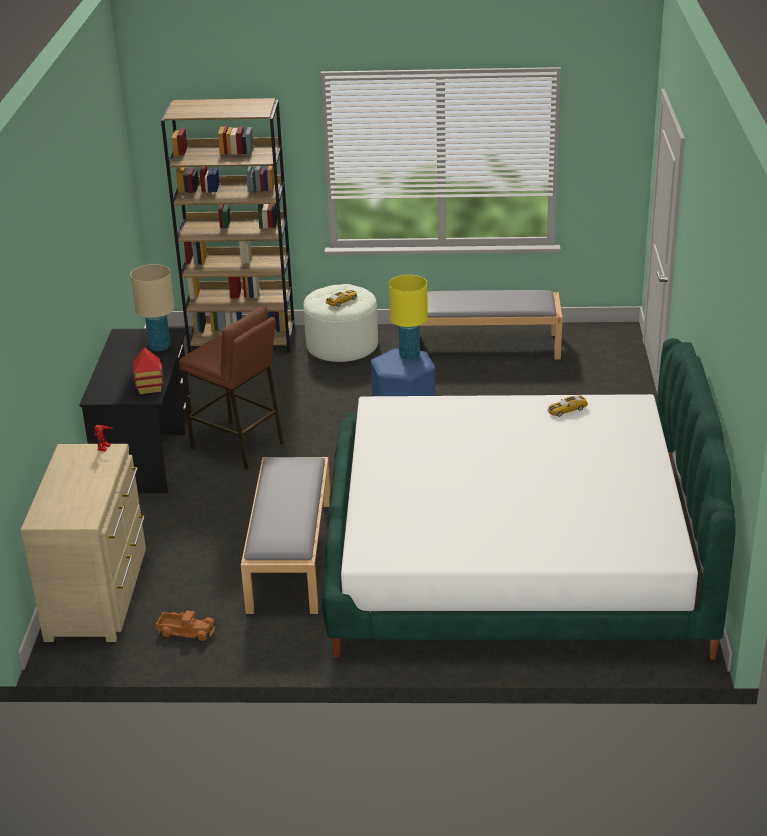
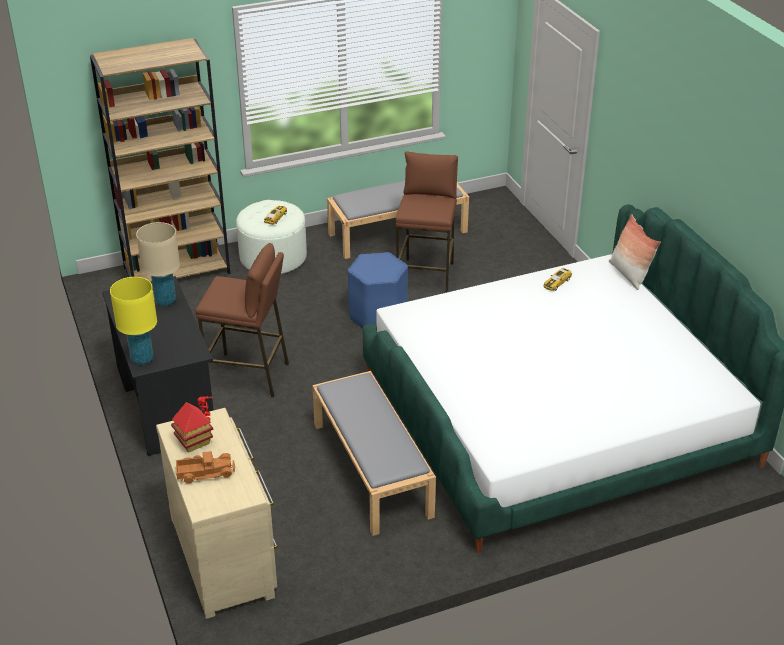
camera: 25 degrees left, 5 degrees up
(149, 388) = (189, 344): toy house -> toy house (194, 442)
(186, 630) = (331, 567): toy truck -> toy truck (205, 472)
(409, 355) = (379, 259): yellow table lamp -> yellow table lamp (142, 359)
(482, 394) = (426, 277): none -> brown stool
(655, 417) = (629, 274): none -> pillow

